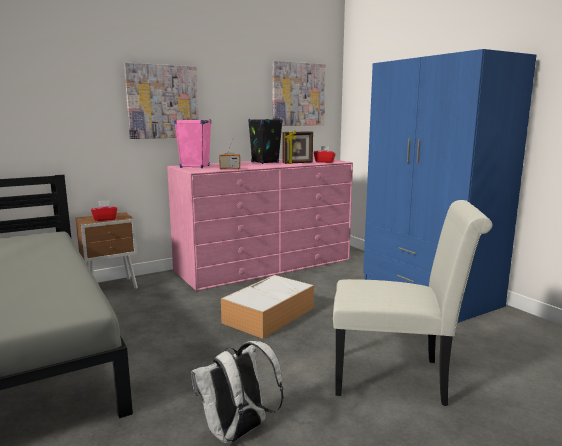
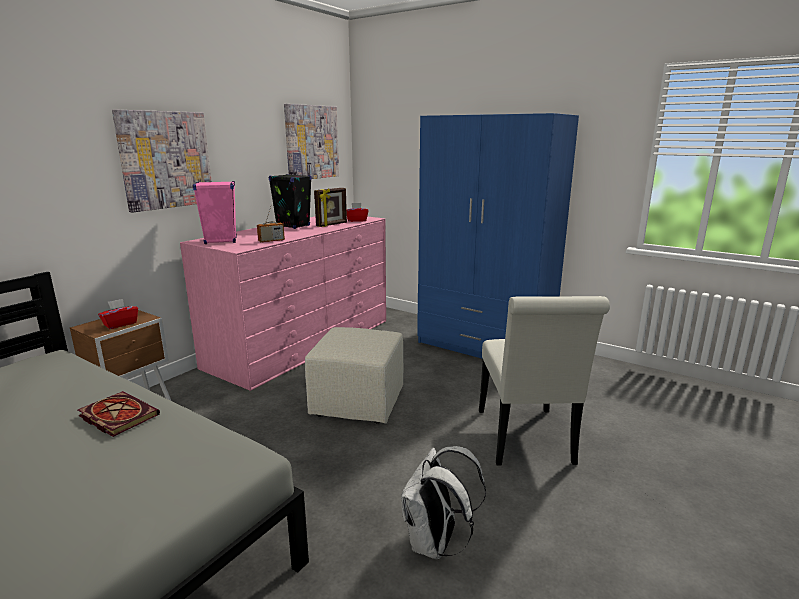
camera: 25 degrees left, 5 degrees up
(45, 269) = (116, 416): none -> book
(269, 315) = (358, 402): storage box -> beige ottoman
(397, 378) = (526, 441): white chair -> white chair turned 105 degrees clockwise

